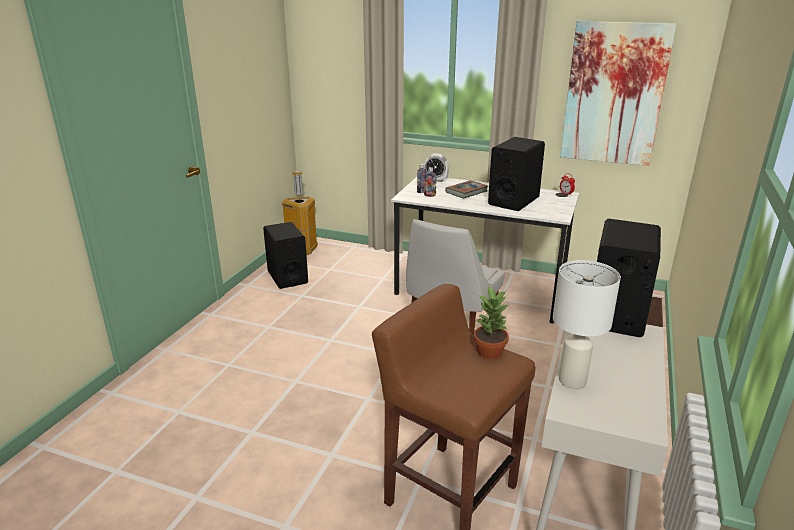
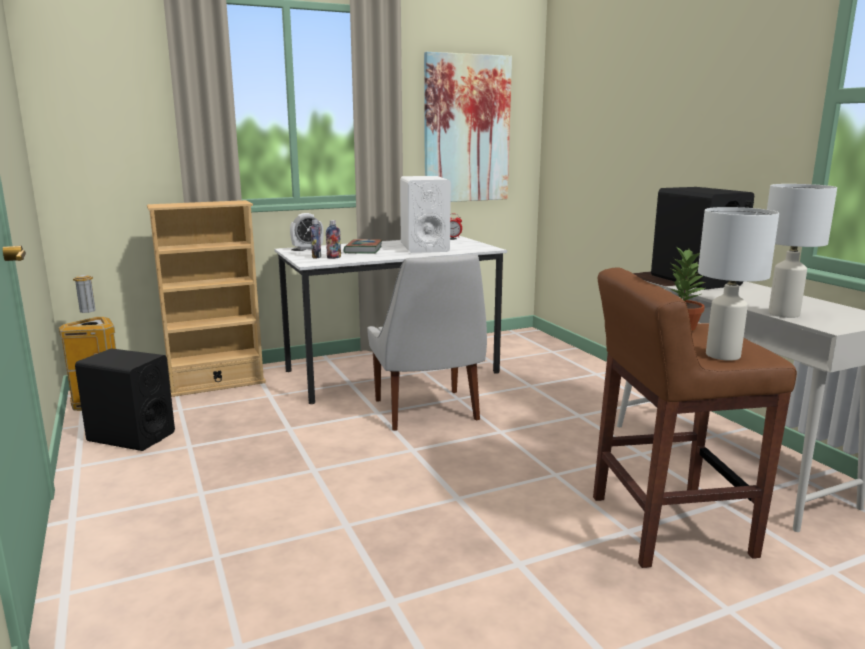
camera: 45 degrees left, 10 degrees down
(369, 258) = (217, 384): none -> beige bookcase
(445, 387) = (722, 355): none -> white table lamp
(513, 201) = (424, 247): black speaker -> white speaker

